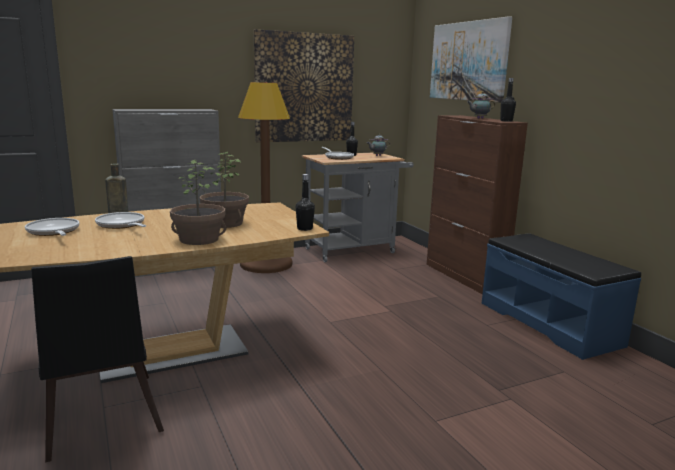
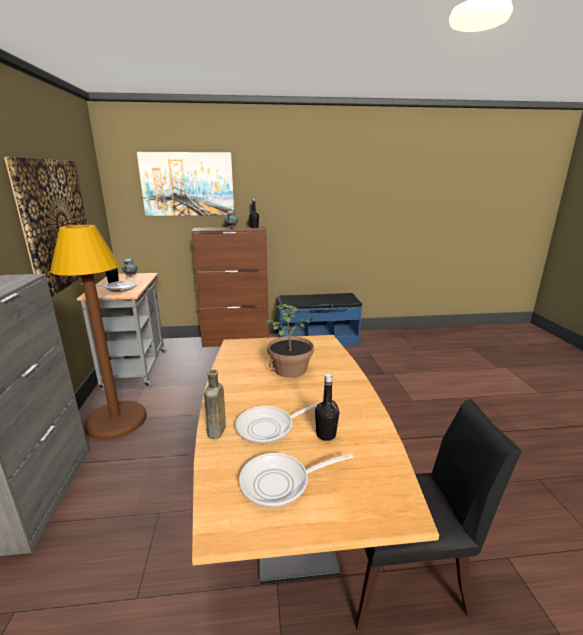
camera: 70 degrees left, 5 degrees up
(199, 239) = (342, 385): potted plant -> none
(304, 228) = (322, 340): black bottle -> black bottle (326, 435)

